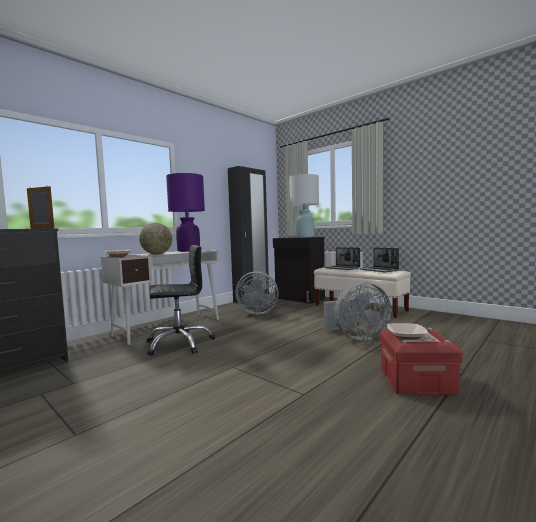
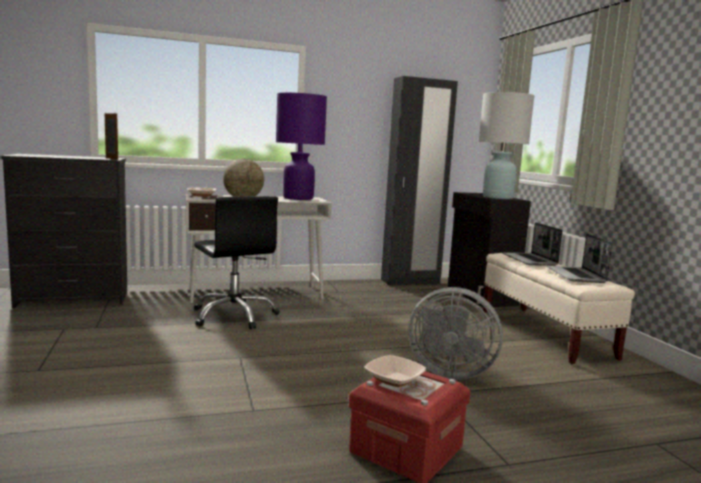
camera: 30 degrees right, 5 degrees up
(179, 343) = (234, 316): black office chair -> black office chair turned 45 degrees clockwise
(257, 312) = (383, 301): grey fan -> none

